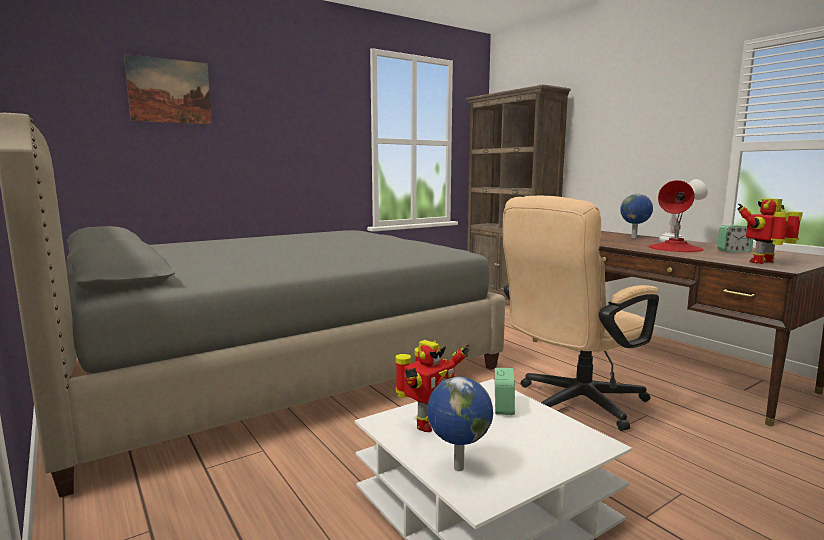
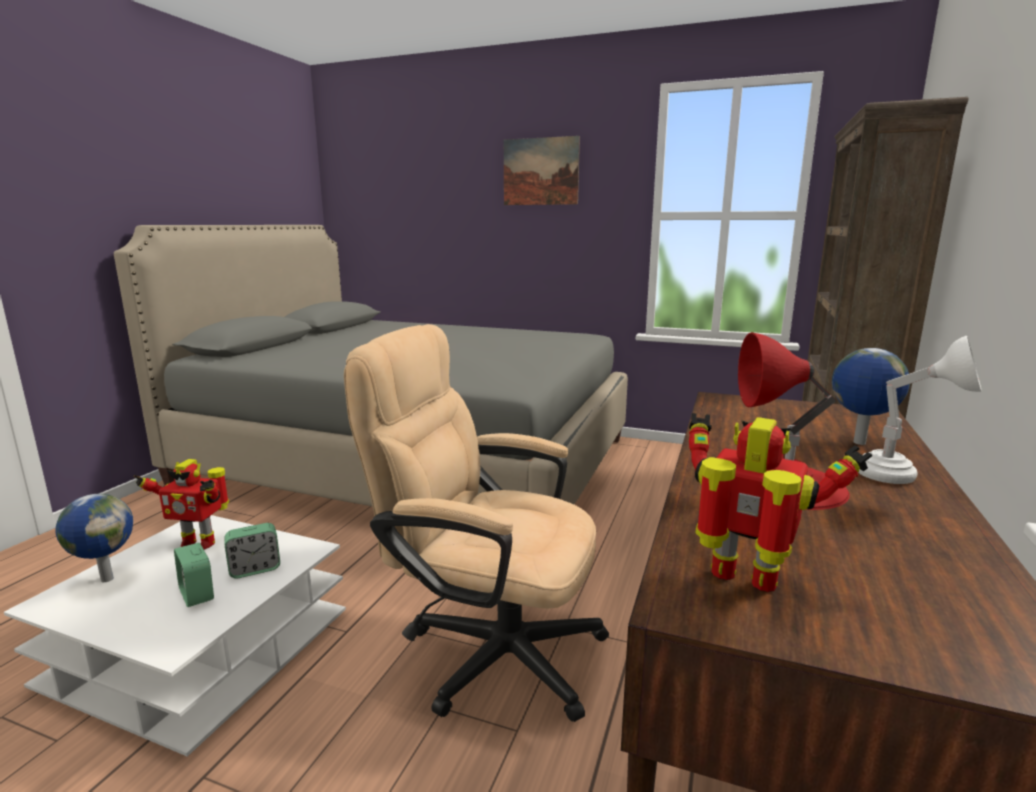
camera: 55 degrees right, 5 degrees up
(170, 91) = (426, 176): picture -> picture (540, 171)
(733, 251) = (874, 541): alarm clock -> alarm clock (197, 594)

